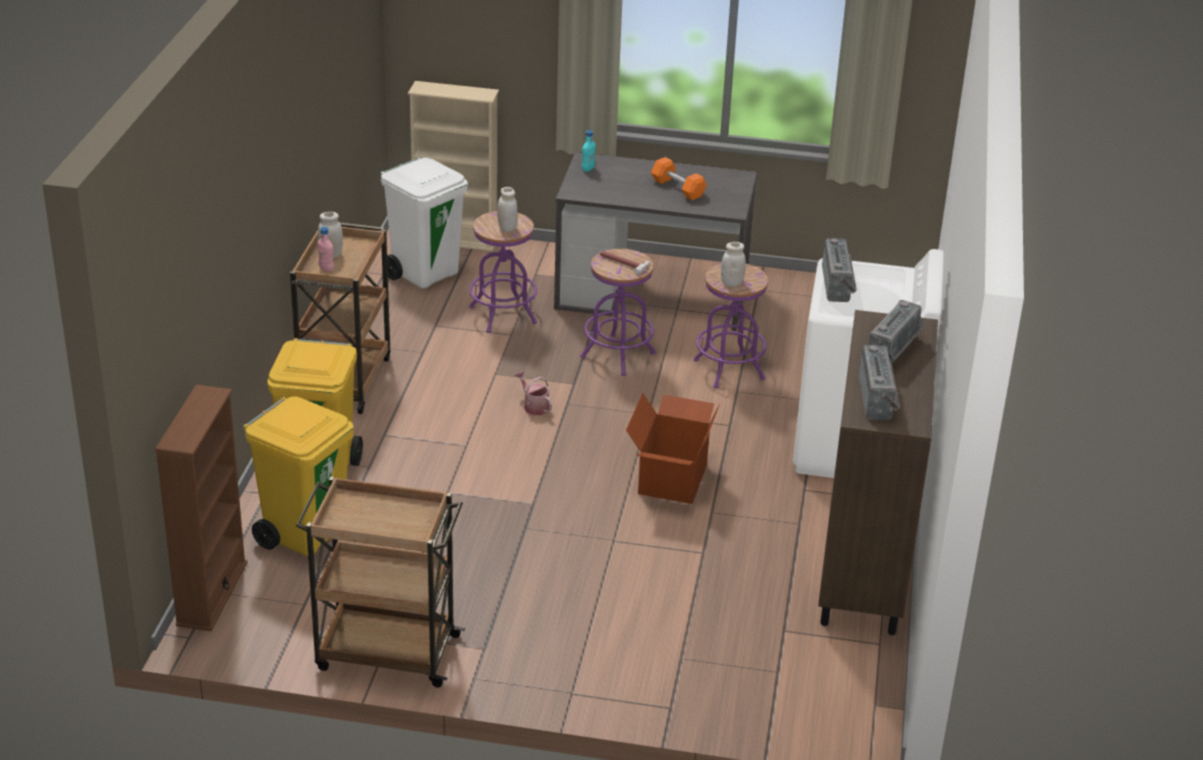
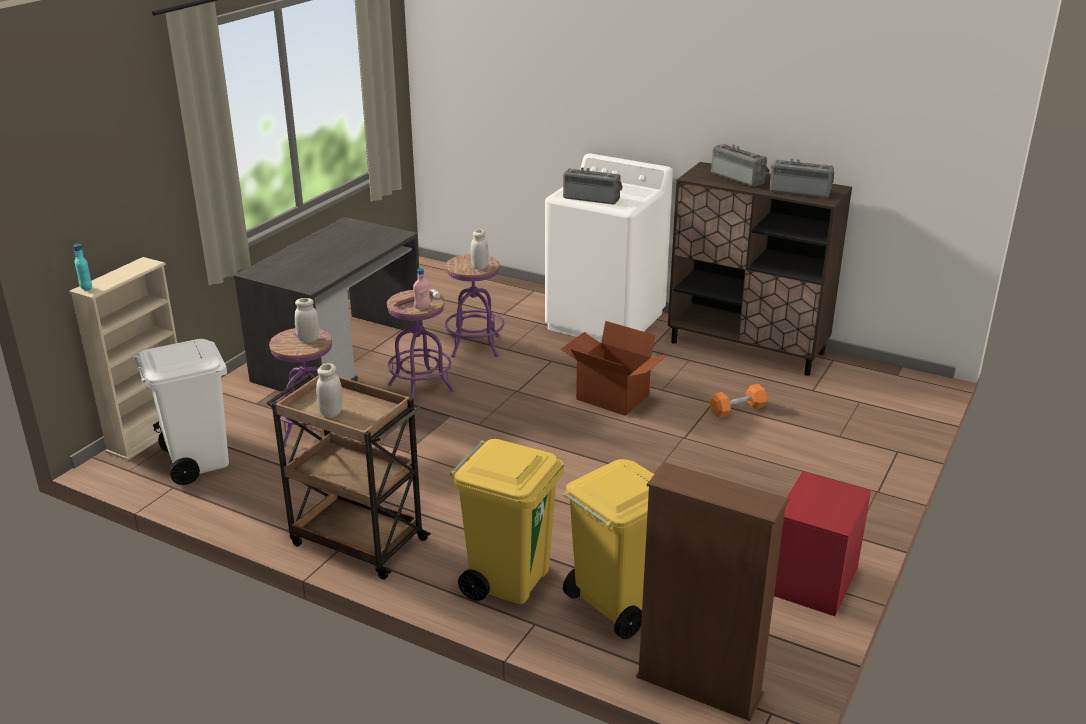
camera: 70 degrees left, 5 degrees down
(326, 269) = (360, 419): pink bottle -> pink bottle (422, 307)
(385, 652) = (813, 581): brown cart -> red nightstand
(534, 406) = (472, 441): watering can -> none
(588, 169) = (272, 274): turquoise bottle -> turquoise bottle (86, 288)
(678, 188) = (343, 246): orange dumbbell -> orange dumbbell (737, 409)

